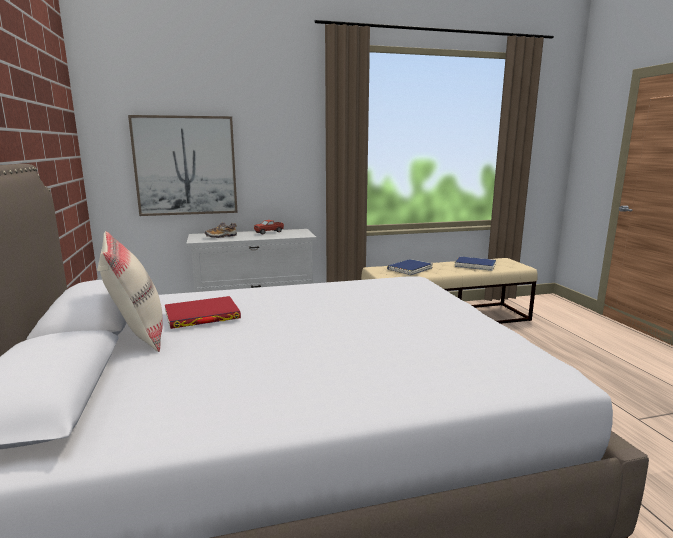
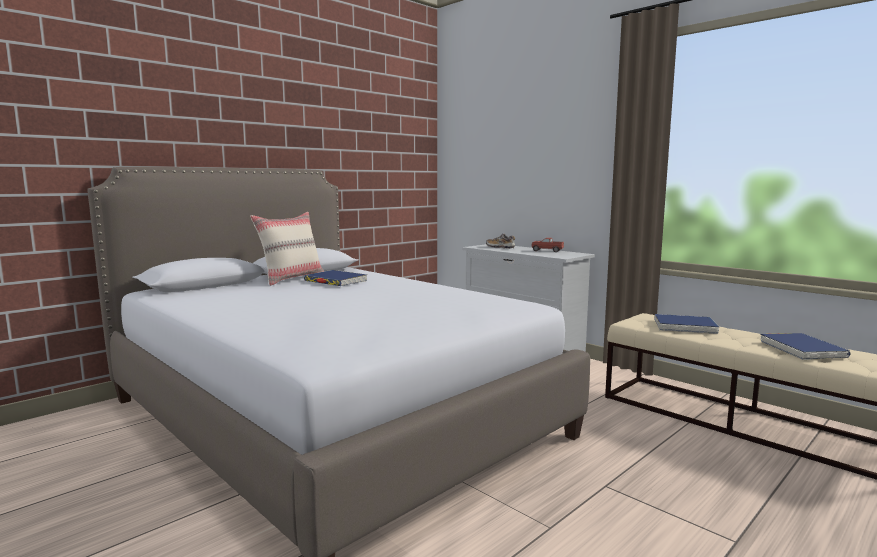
camera: 60 degrees right, 5 degrees down
(185, 166) = (497, 180): picture -> none
(202, 316) = (335, 281): red book -> blue book

